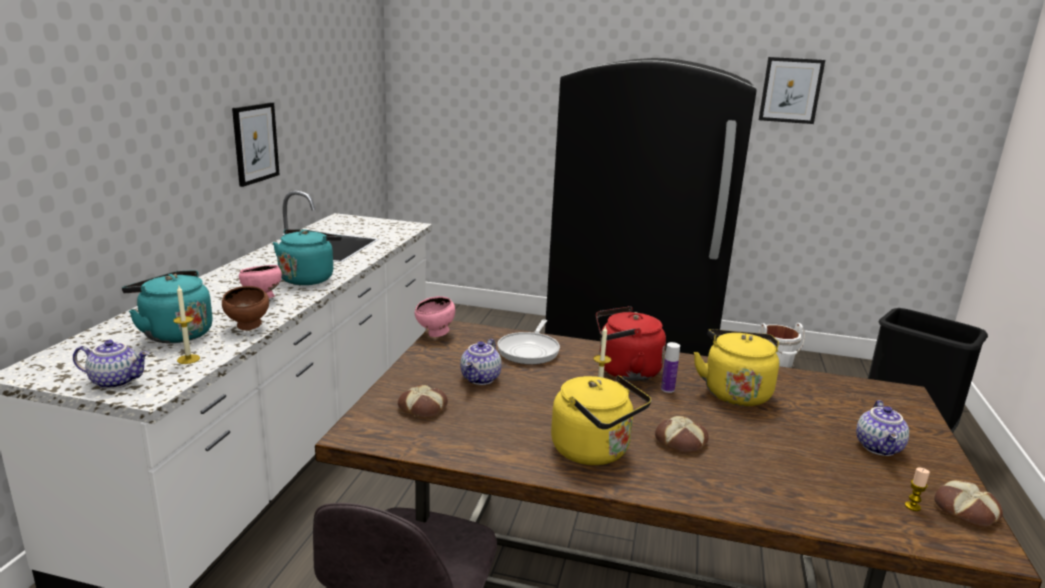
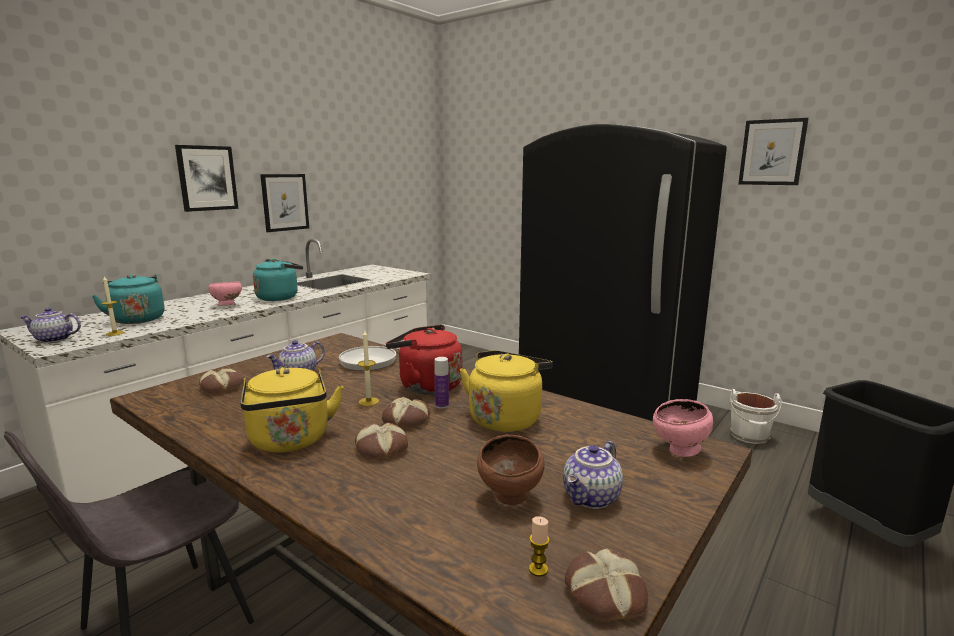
camera: 25 degrees right, 5 degrees down
(116, 381) = (53, 340): teapot -> teapot turned 150 degrees clockwise
(182, 120) = (207, 178): none -> picture
(249, 327) = (185, 320): brown bowl -> brown bowl (511, 499)
(435, 334) = (319, 342): pink bowl -> pink bowl (679, 452)
(660, 409) = (407, 420): none -> bread

